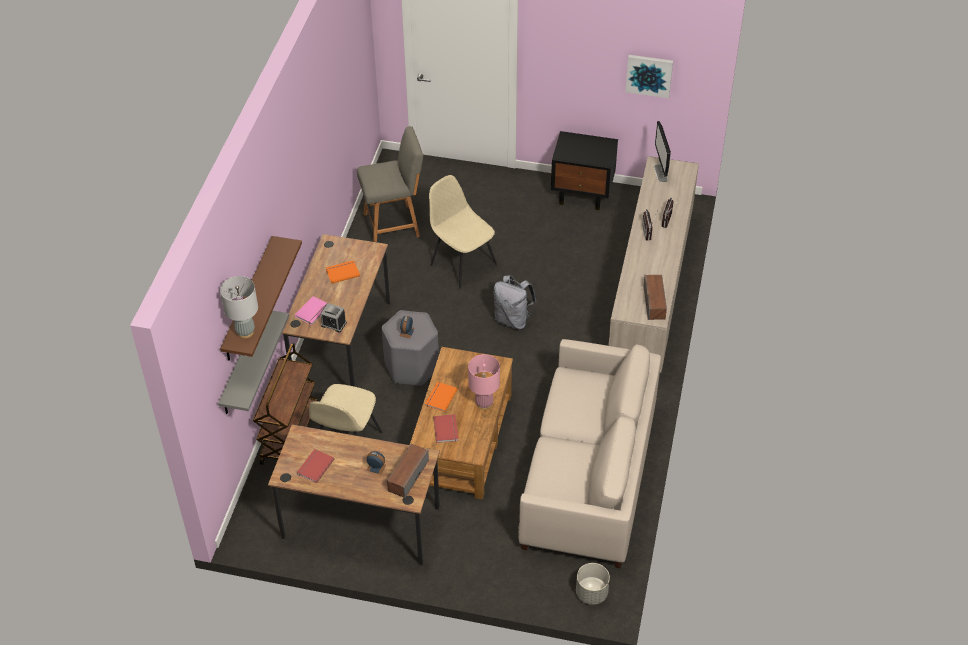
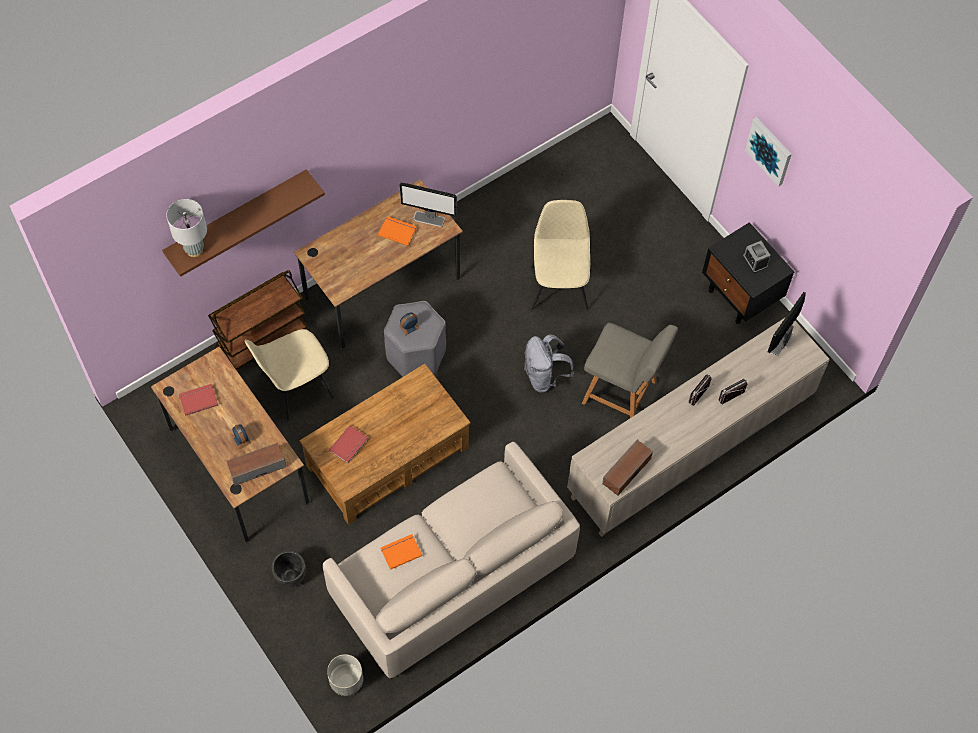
camera: 40 degrees right, 15 degrees up
(241, 364) = (207, 266): grey shelf -> none
(313, 312) = (337, 252): pink book -> none
(333, 324) = (341, 277): alarm clock -> alarm clock (755, 261)
(356, 251) = (429, 219): none -> monitor
(394, 224) = (541, 200): grey chair -> grey chair (622, 393)
(440, 397) = (374, 411): orange book -> orange book (400, 551)
(479, 561) = (290, 577): none -> black planter
(484, 404) = (402, 447): pink table lamp -> none
(649, 75) = (836, 238): picture -> picture (769, 151)

